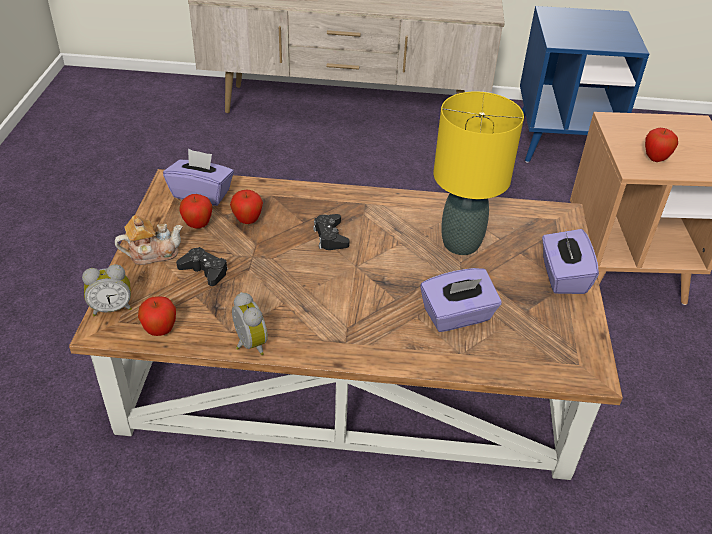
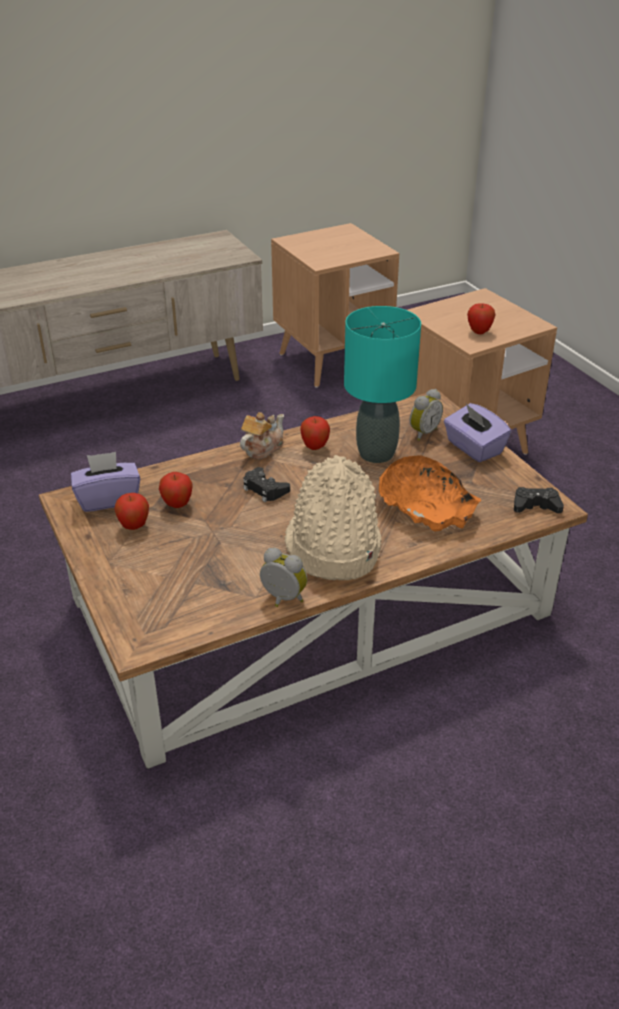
camera: 30 degrees left, 5 degrees down
(112, 308) = (126, 625): alarm clock -> alarm clock (422, 433)
(152, 253) = (115, 566): teapot -> teapot (262, 448)
(160, 331) = (193, 623): apple -> apple (315, 447)
(204, 271) = (181, 560): black game controller -> black game controller (535, 506)
(336, 316) = (332, 547): none -> beige hat
(457, 316) = (425, 507): purple tissue box -> orange bowl
(460, 244) = (376, 454): yellow table lamp -> turquoise table lamp
(561, 142) = (332, 361): blue side table -> brown side table

